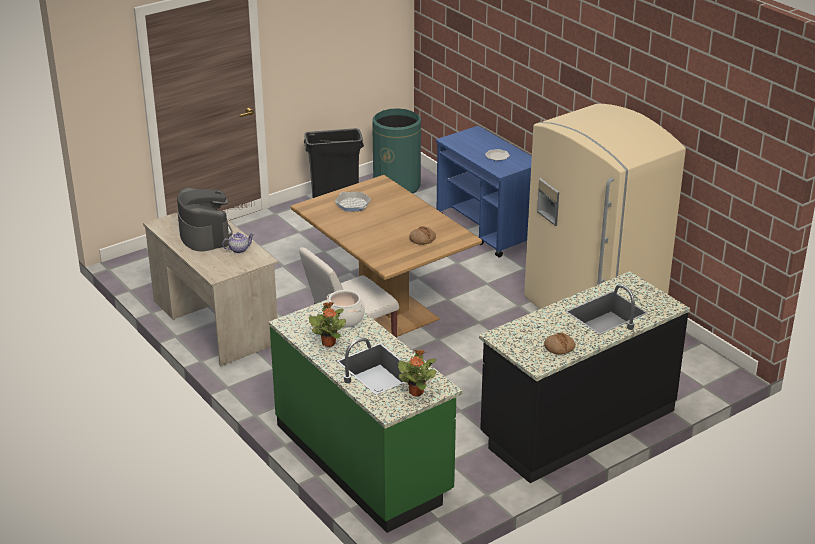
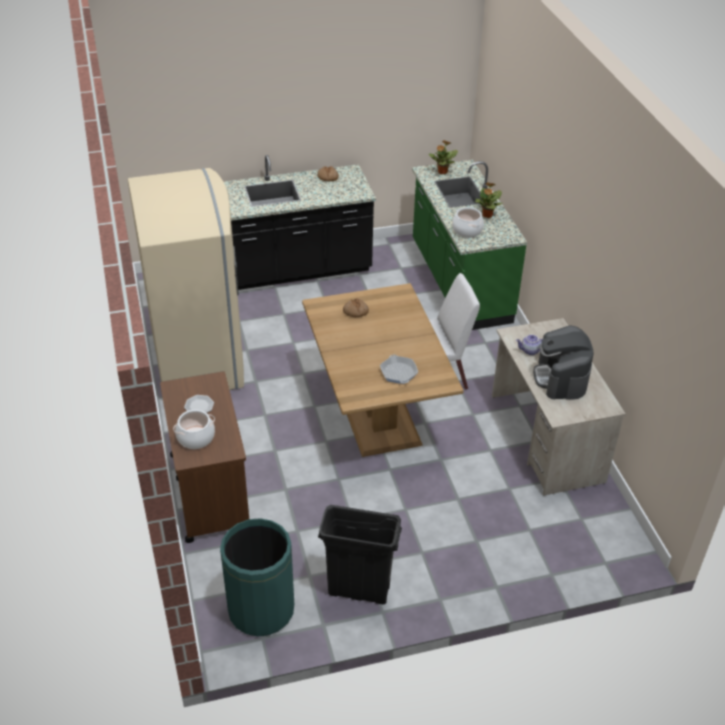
camera: 160 degrees left, 10 degrees up
(481, 141) = (196, 437): none -> cooking pot
(487, 229) = (209, 491): blue cart -> brown cart

